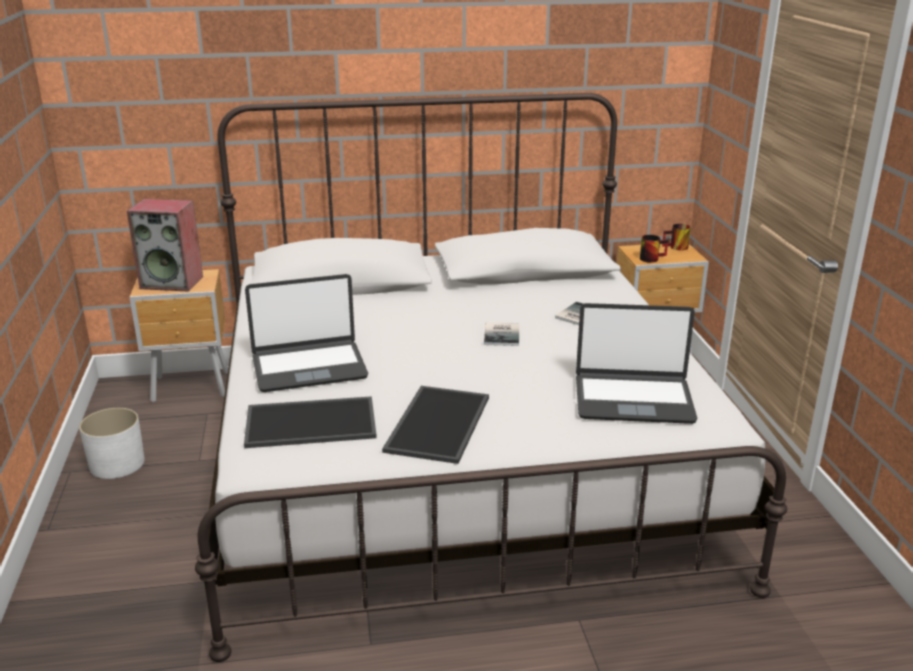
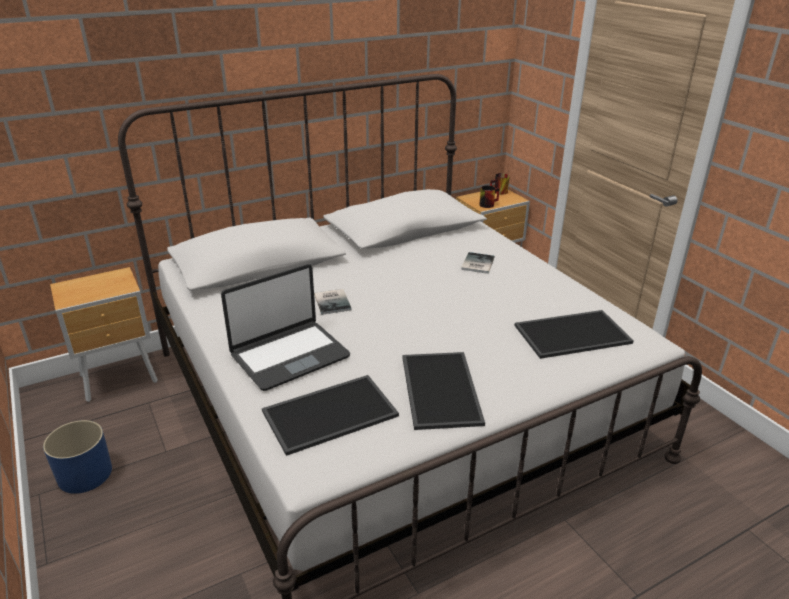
camera: 20 degrees left, 5 degrees up
(117, 463) = (85, 474): white planter -> blue planter
(173, 282) = (92, 288): speaker -> none
(503, 335) = (432, 292): book -> book (333, 301)
(633, 399) = (572, 333): laptop -> tray

